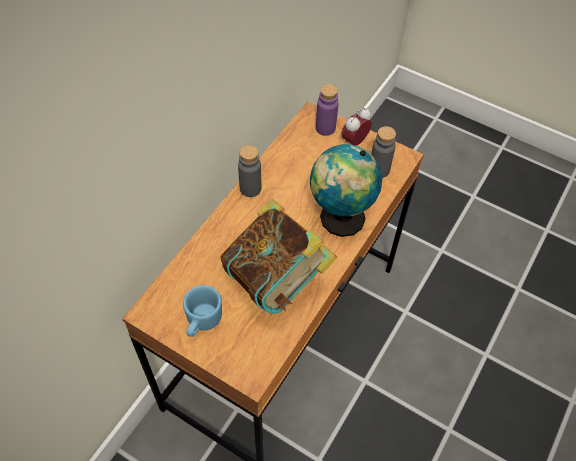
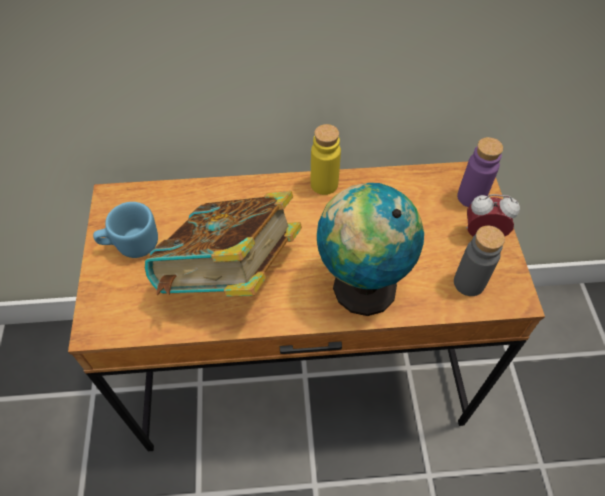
camera: 55 degrees right, 0 degrees up
(250, 188) = (324, 184): grey bottle -> yellow bottle

